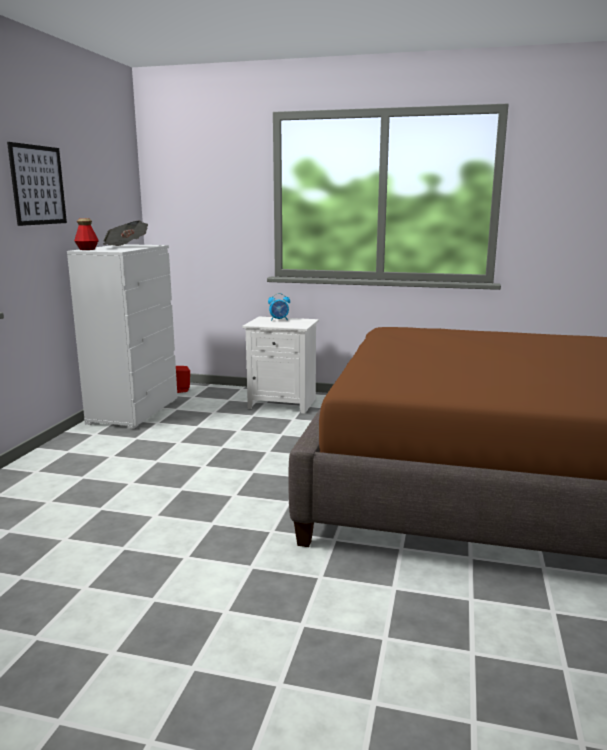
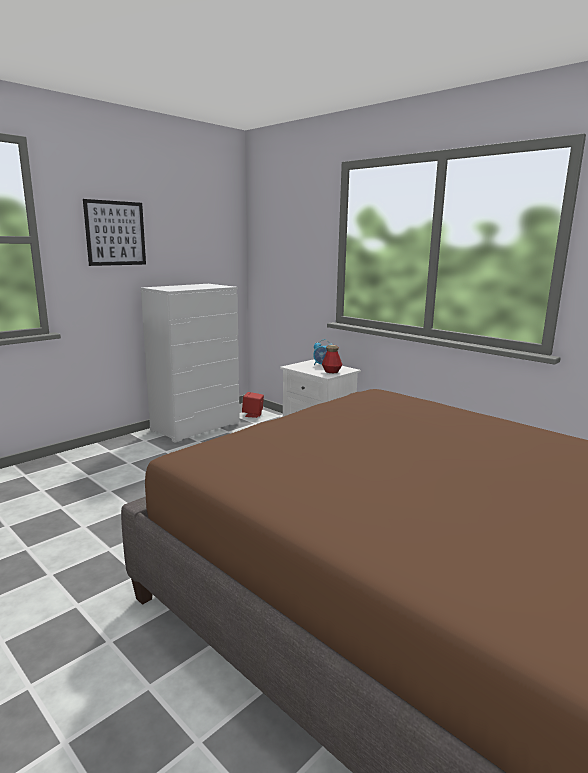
camera: 30 degrees right, 0 degrees up
(87, 249) = (157, 287): bottle -> bottle (331, 371)
(126, 247) = (195, 286): newspaper -> none

